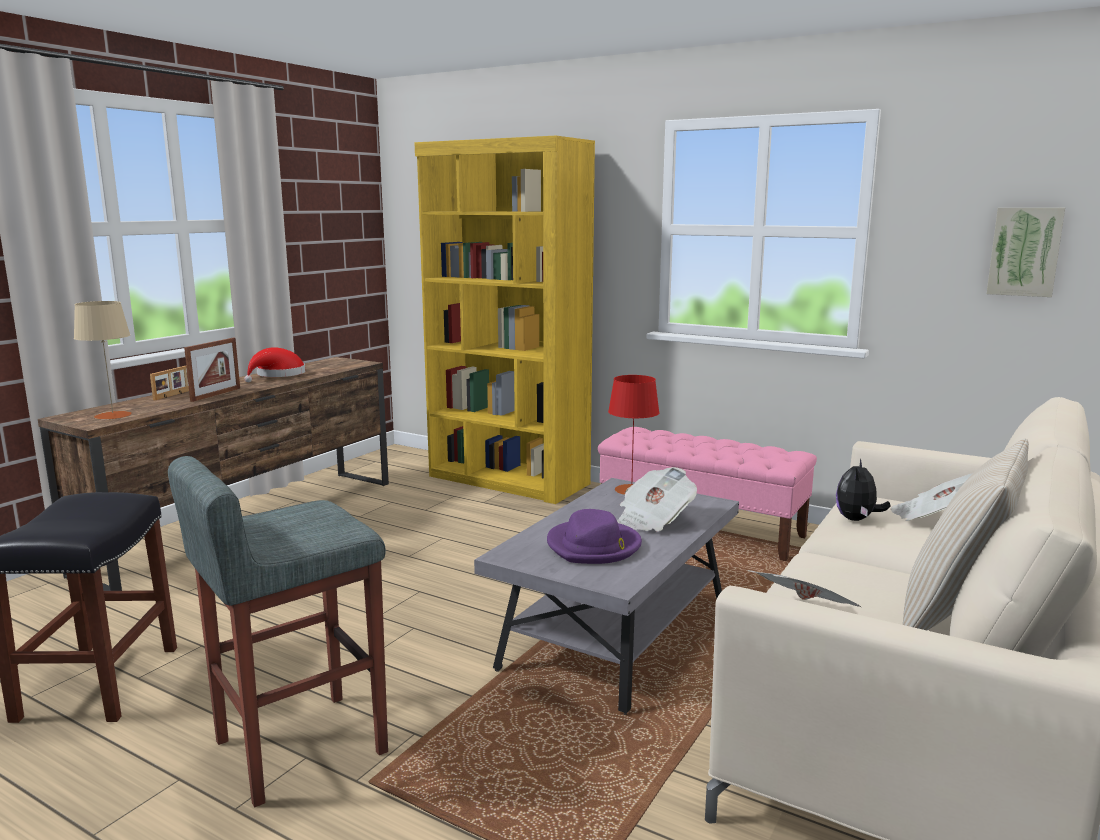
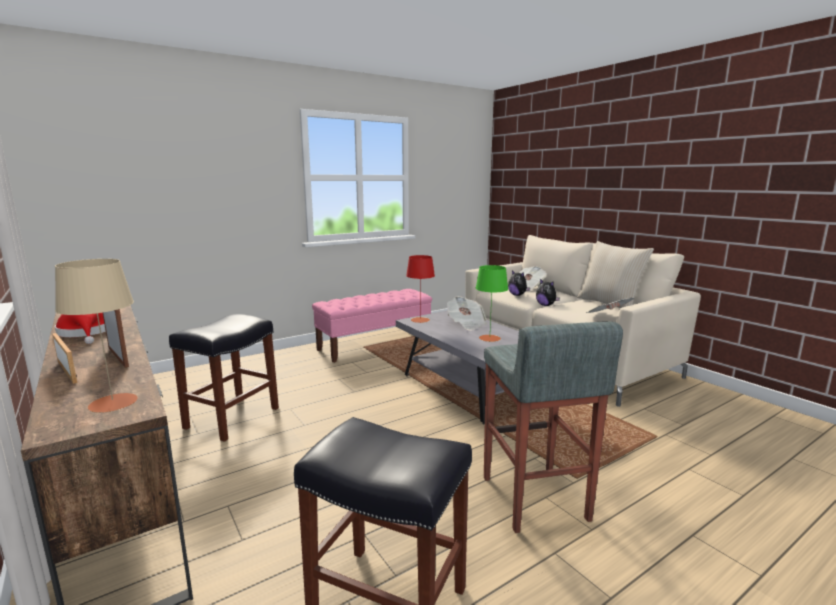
camera: 65 degrees left, 0 degrees up
(401, 519) = (233, 417): none -> black stool
(508, 480) = (224, 371): yellow bookcase -> none
(594, 546) = (489, 338): purple hat -> green table lamp
(846, 557) = (546, 305): none -> plush toy
(1025, 251) = (460, 184): picture -> none

